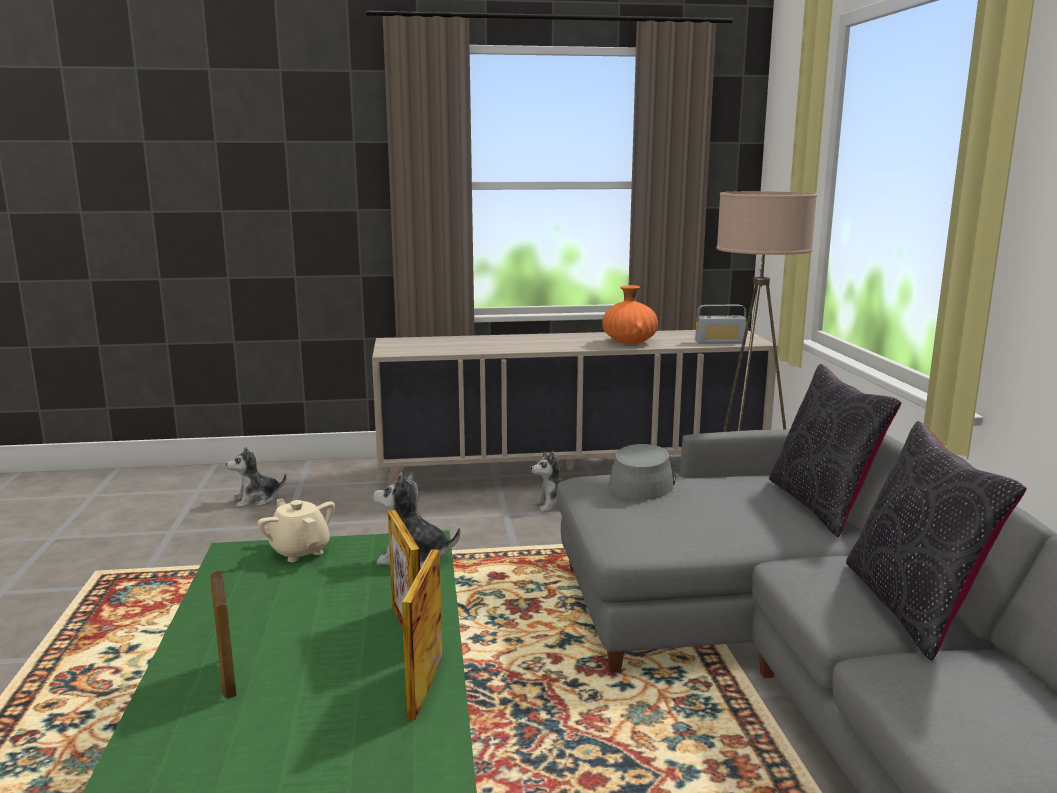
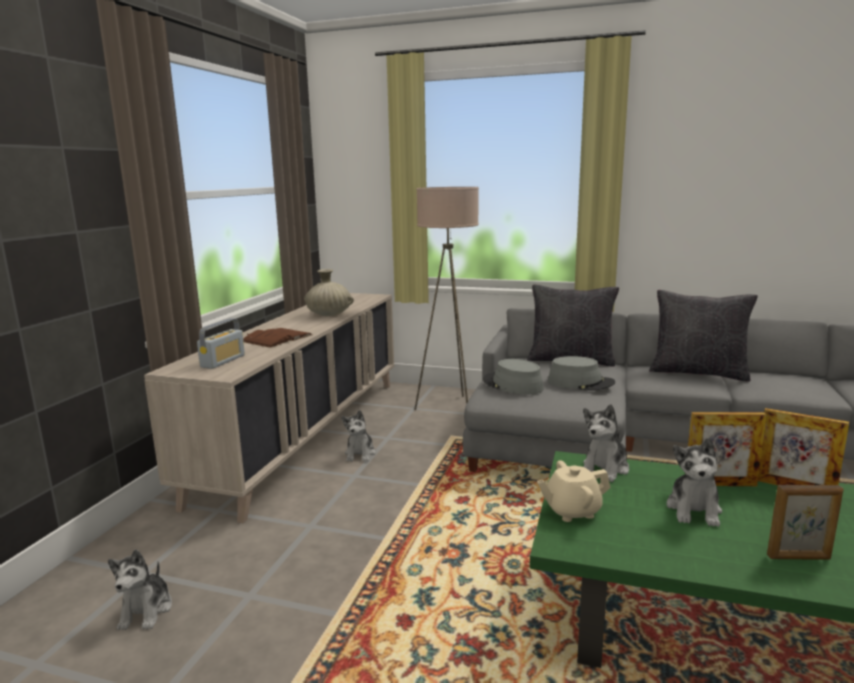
camera: 65 degrees left, 0 degrees up
(327, 613) = (694, 510): none -> plush toy
(514, 344) = (277, 338): none -> brown book
(629, 342) = (329, 315): orange vase -> beige vase
(706, 518) = (580, 382): none -> grey hat
(719, 342) = (364, 301): radio -> radio (223, 361)

